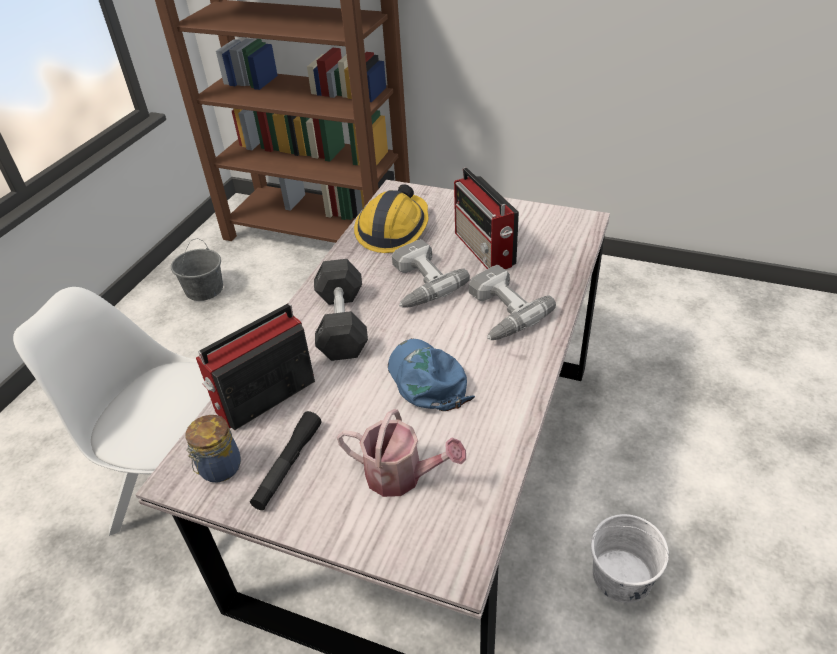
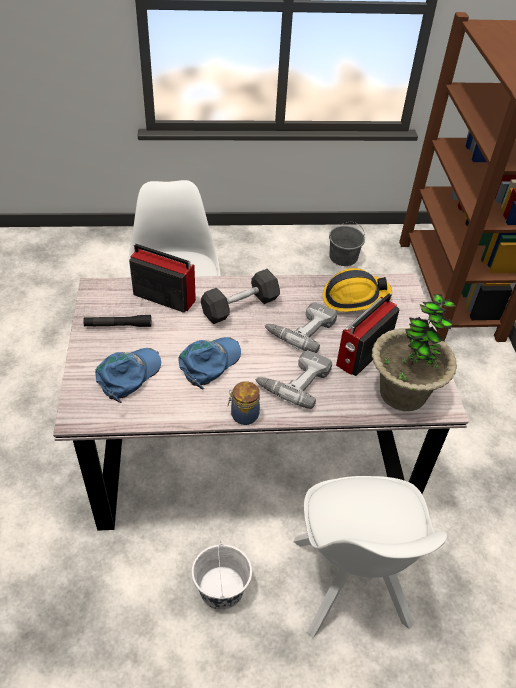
camera: 60 degrees right, 5 degrees up
(219, 469) = (106, 300): jar -> jar (243, 415)
(402, 475) = (129, 375): watering can -> blue cap
(555, 240) = (403, 393): none -> potted plant
(647, 448) = (350, 584): none -> white chair

